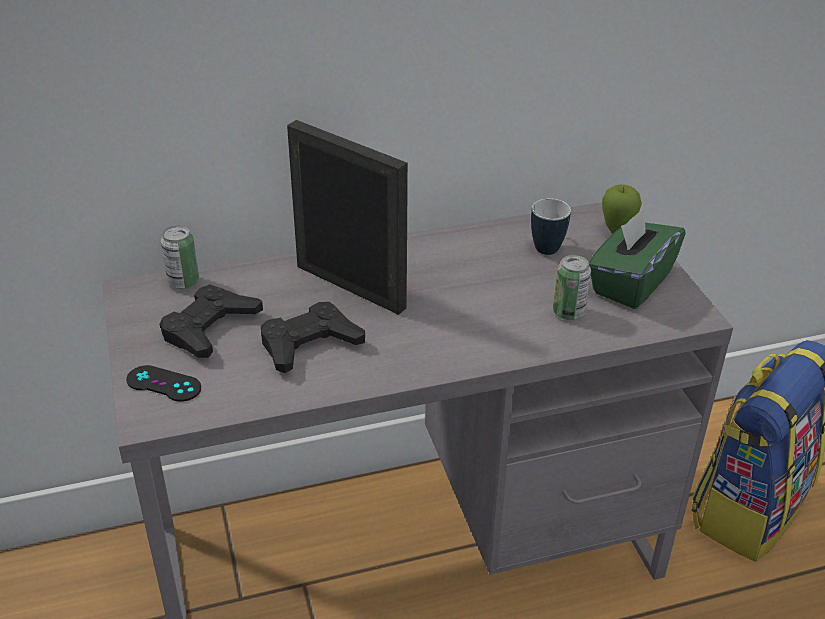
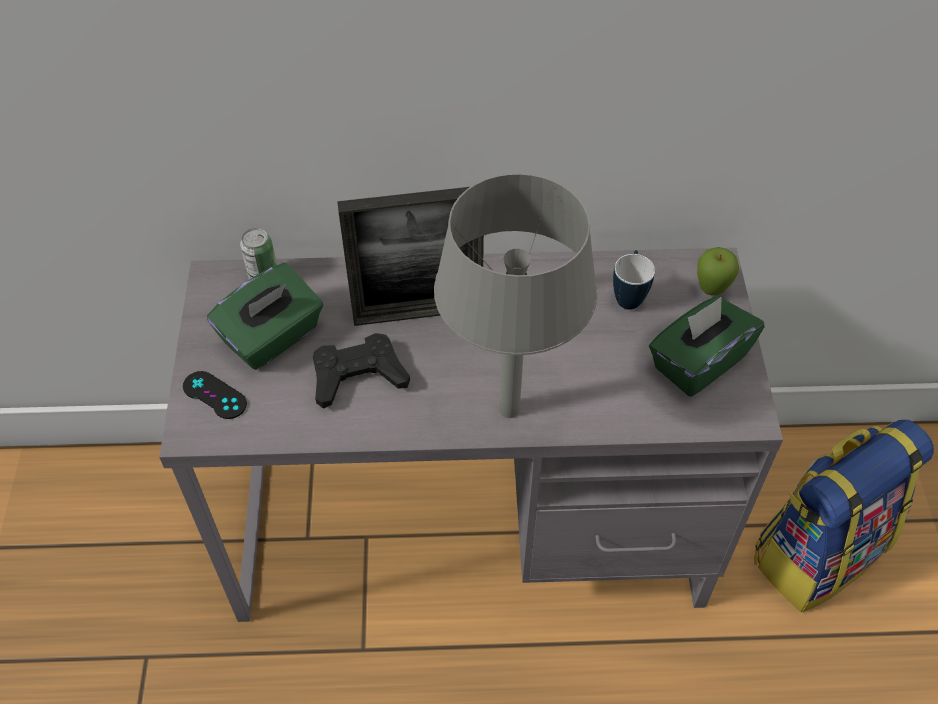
camera: 15 degrees right, 15 degrees up
(209, 328) = (272, 337): black game controller -> green tissue box
(350, 287) = (417, 313): picture frame -> picture frame turned 120 degrees clockwise
(469, 347) = (507, 410): none -> grey table lamp
(568, 312) = (620, 387): can -> none

